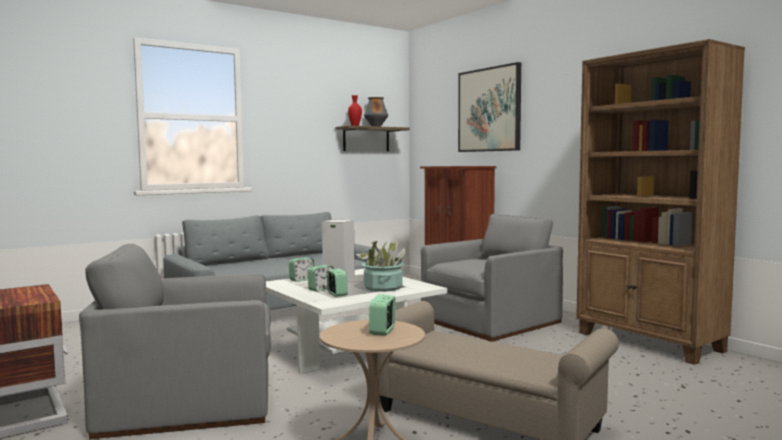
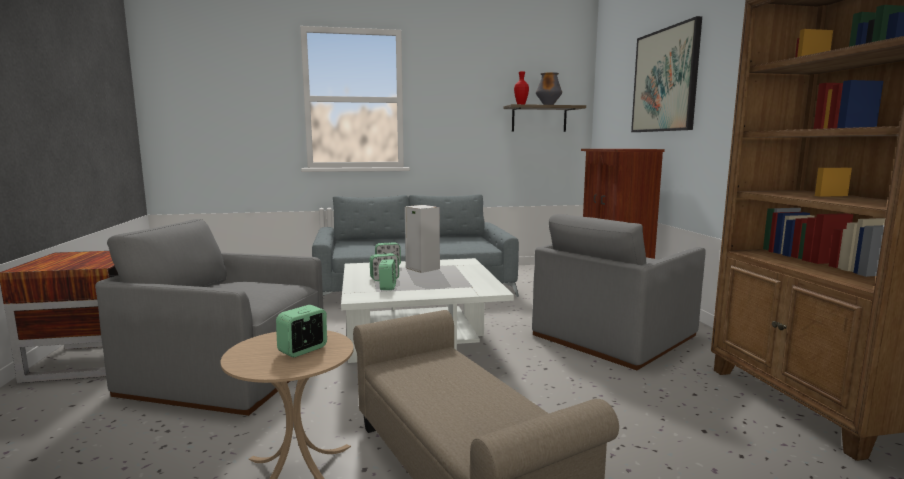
camera: 25 degrees right, 5 degrees up
(383, 288) = (445, 285): potted plant -> none
(491, 321) = (613, 335): grey armchair -> grey armchair turned 150 degrees clockwise

